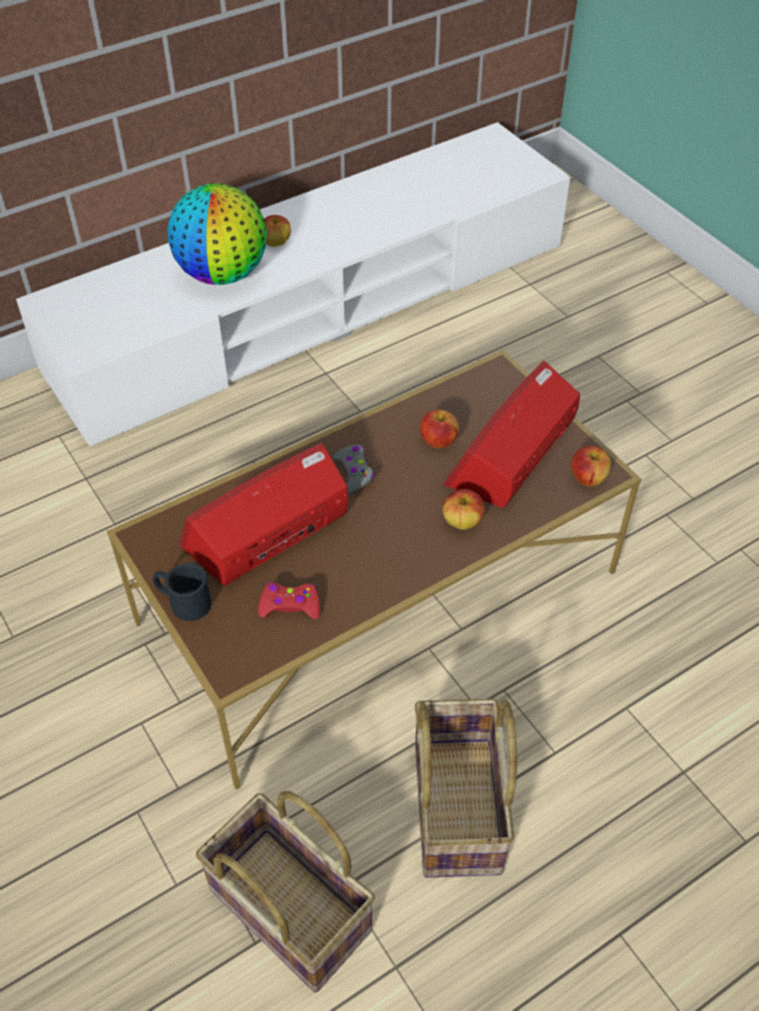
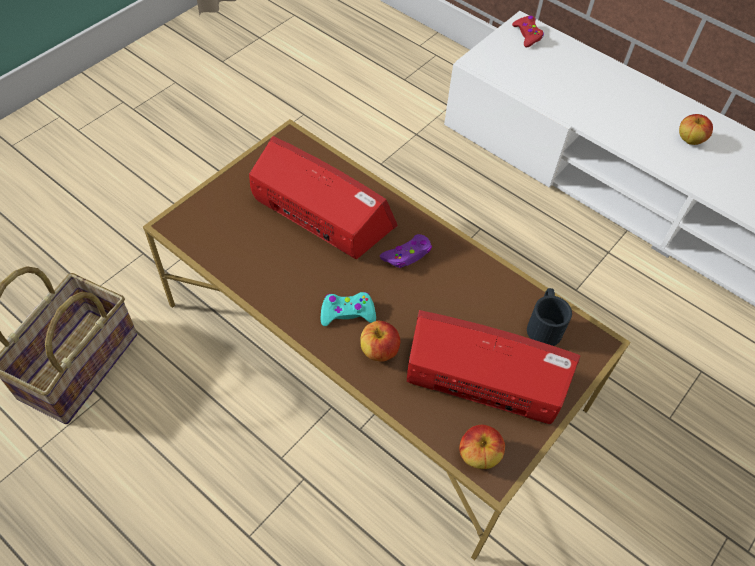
camera: 70 degrees right, 5 degrees up
(183, 601) = (235, 179): black mug -> black mug (544, 324)
(223, 274) = (624, 116): globe -> none
(290, 606) = (248, 246): red game controller -> red game controller (527, 35)
(354, 473) = (407, 255): grey game controller -> purple game controller
(409, 537) = (347, 313): none -> turquoise game controller
(438, 441) = (473, 311): apple -> none
(460, 808) = (180, 466): basket -> none

